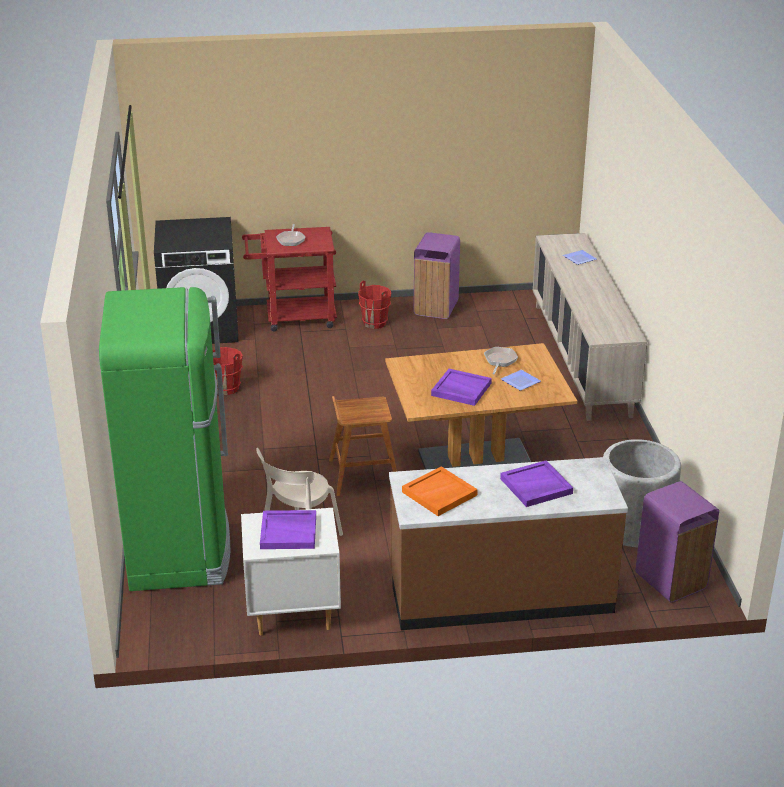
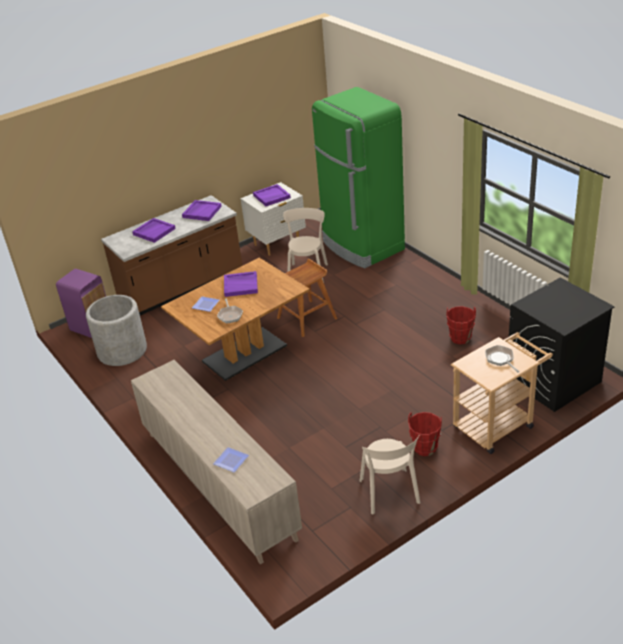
camera: 155 degrees right, 5 degrees up
(293, 317) = (498, 423): red cart -> beige cart
(436, 308) = (390, 494): purple trash can -> beige chair
(439, 494) = (202, 212): orange tray -> purple tray

